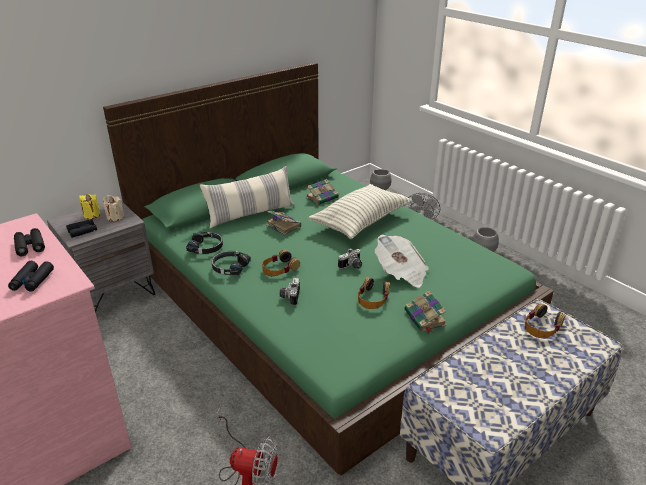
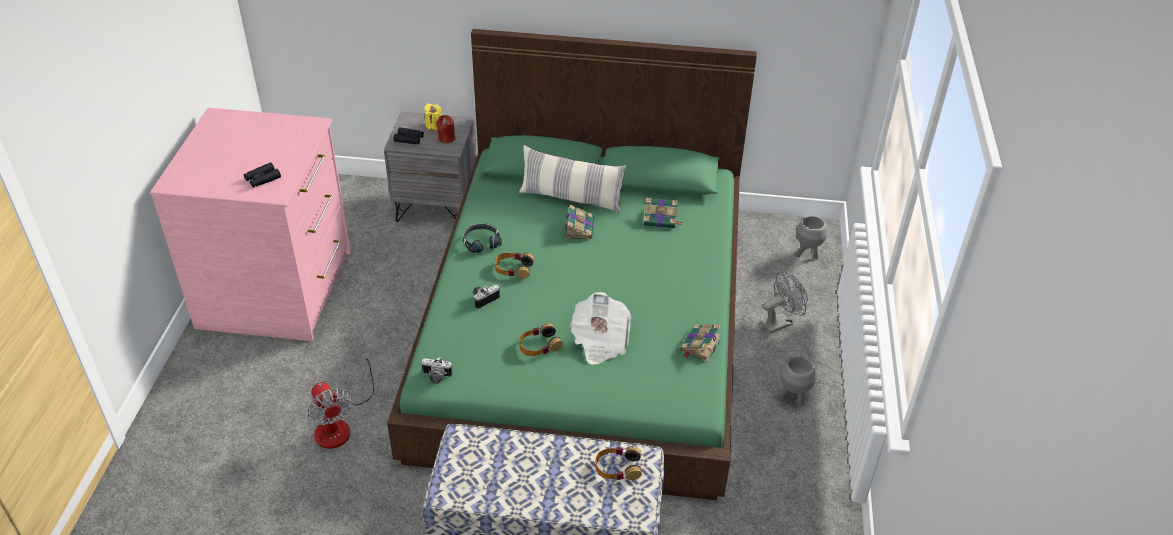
camera: 45 degrees right, 10 degrees up
(30, 246) = (294, 147): black binoculars -> none
(115, 217) = (446, 138): beige candle -> red candle
(206, 247) = (490, 211): black headphones -> none
(352, 266) = (570, 306): camera -> camera (435, 377)
(361, 222) = (651, 269): pillow -> none
(425, 318) = (550, 392): book -> book (700, 346)

